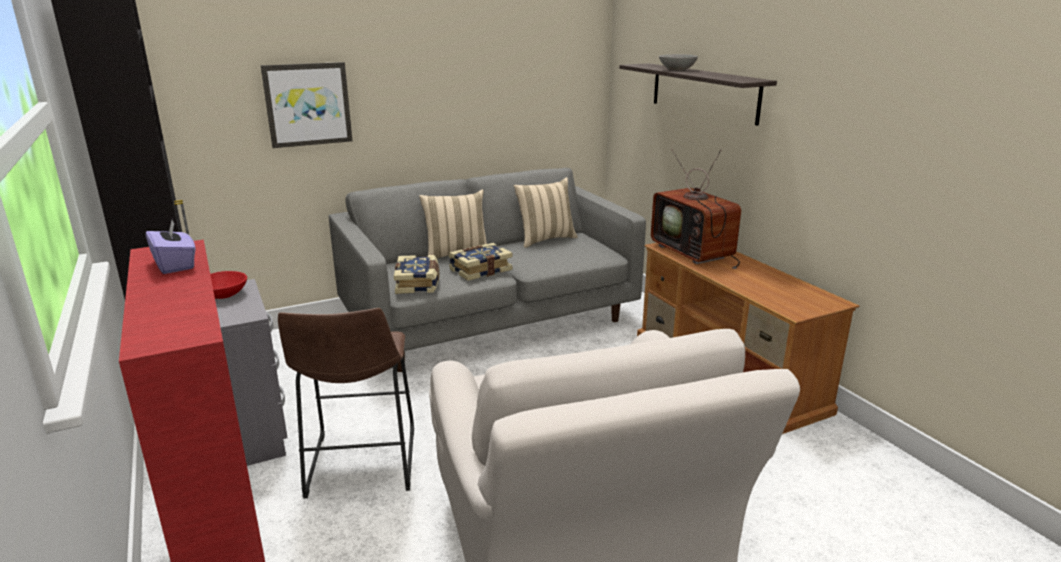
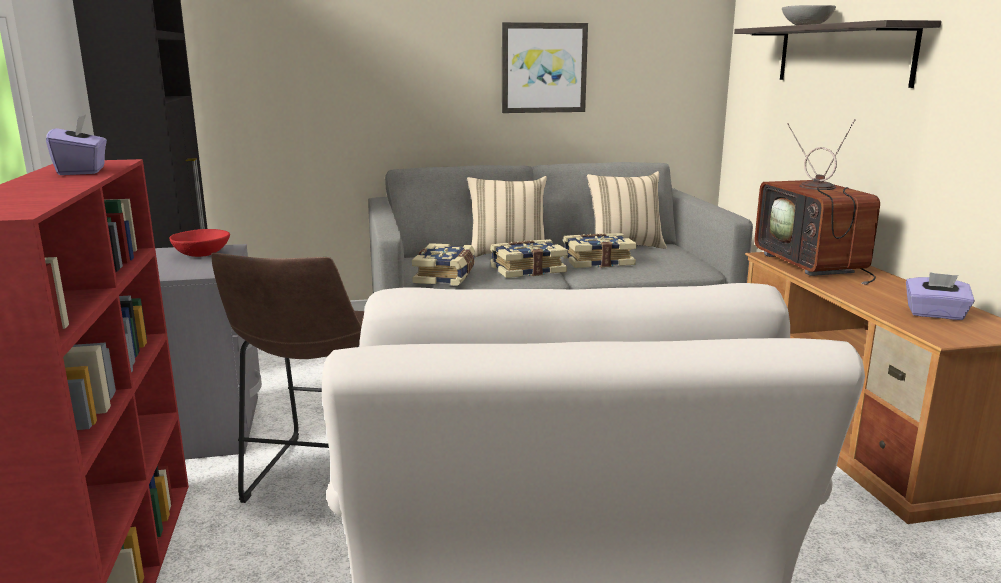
camera: 15 degrees right, 5 degrees down
(308, 104) = (353, 68): picture -> picture (543, 68)
(530, 256) = (597, 261): none -> book
(785, 292) = (935, 314): none -> purple tissue box

